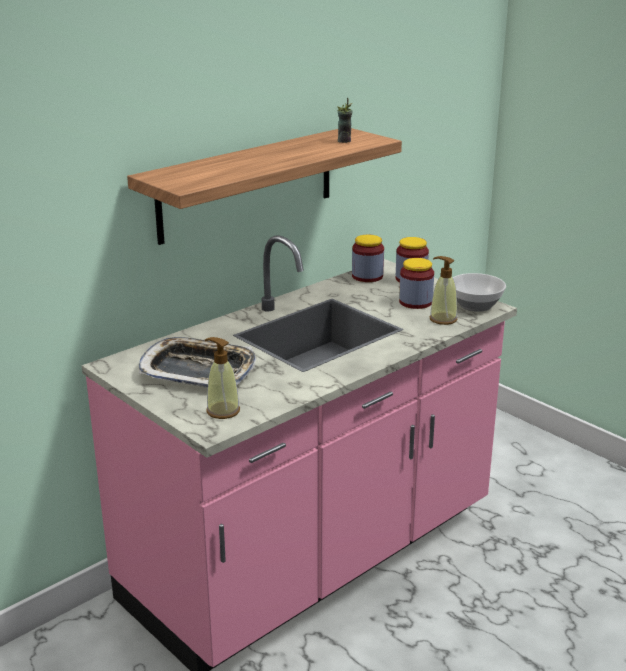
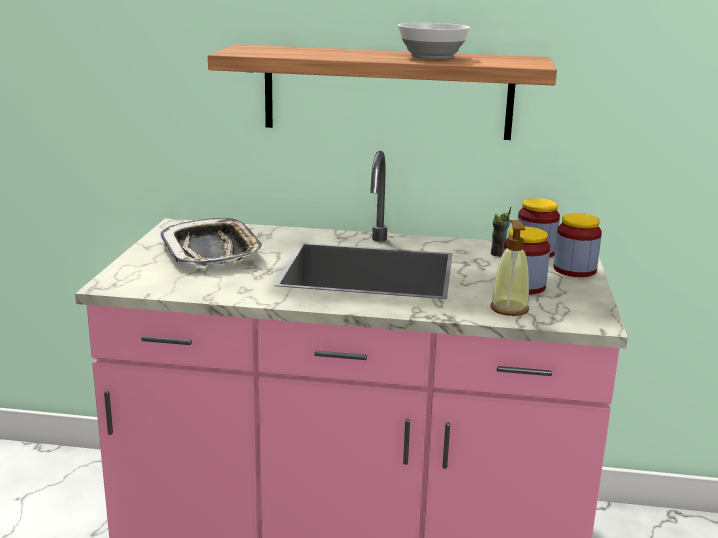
camera: 50 degrees right, 5 degrees down
(222, 411) = (150, 279): soap dispenser -> none
(344, 141) = (495, 60): cup -> cup (498, 254)
(476, 305) = (583, 315): bowl -> bowl (433, 57)

